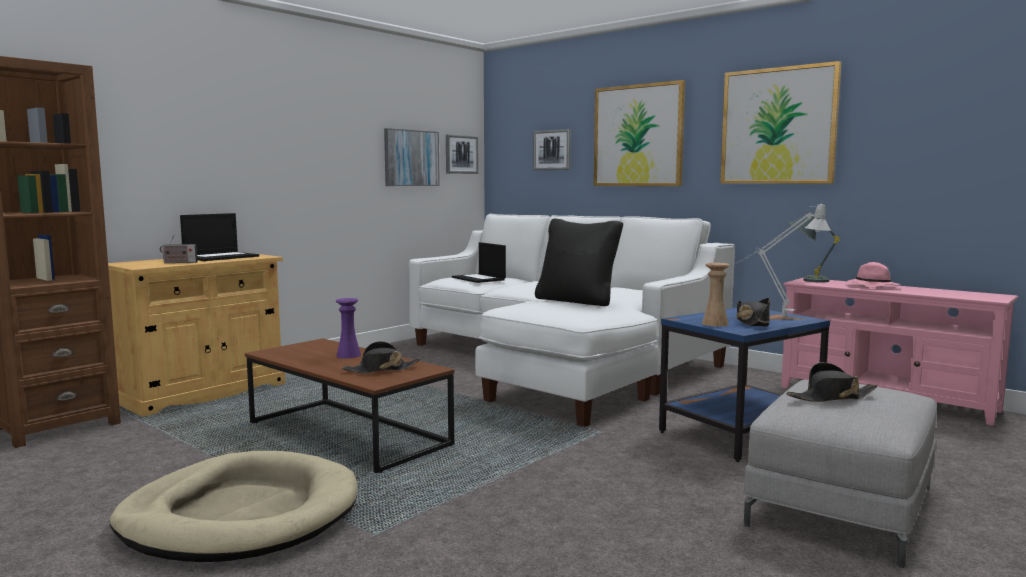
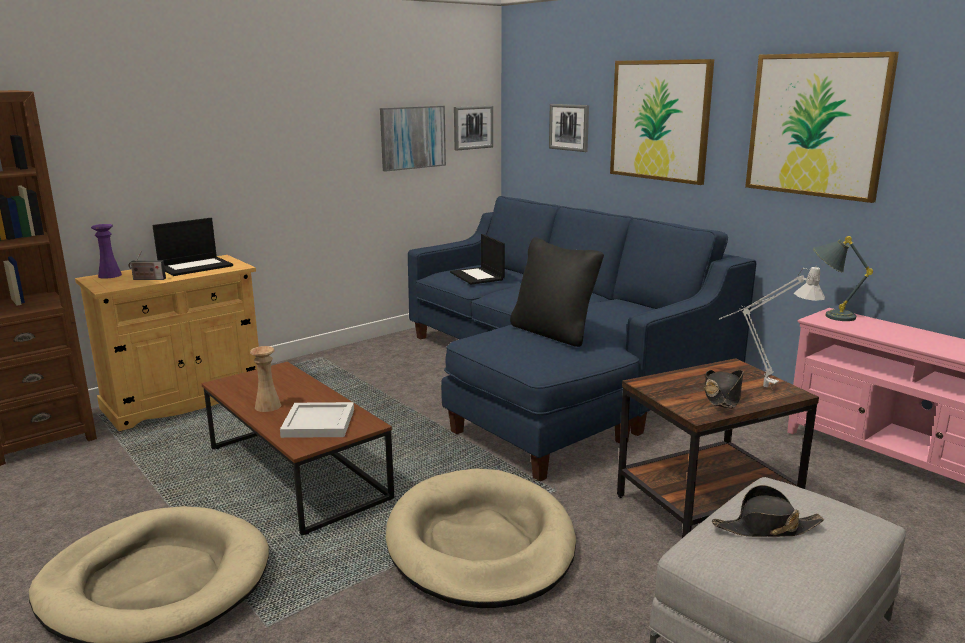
camera: 10 degrees right, 10 degrees up
(348, 355) = (297, 394): purple vase -> purple vase (110, 275)
(381, 369) = (318, 422): black hat -> white tray
(552, 468) = (480, 543): none -> beige dog bed
(559, 363) = (554, 376): white sofa -> blue sofa
(715, 324) = (676, 397): beige vase -> beige vase (268, 406)
(740, 434) = (707, 507): blue side table -> brown side table
(871, 287) = (901, 335): pink hat -> none

